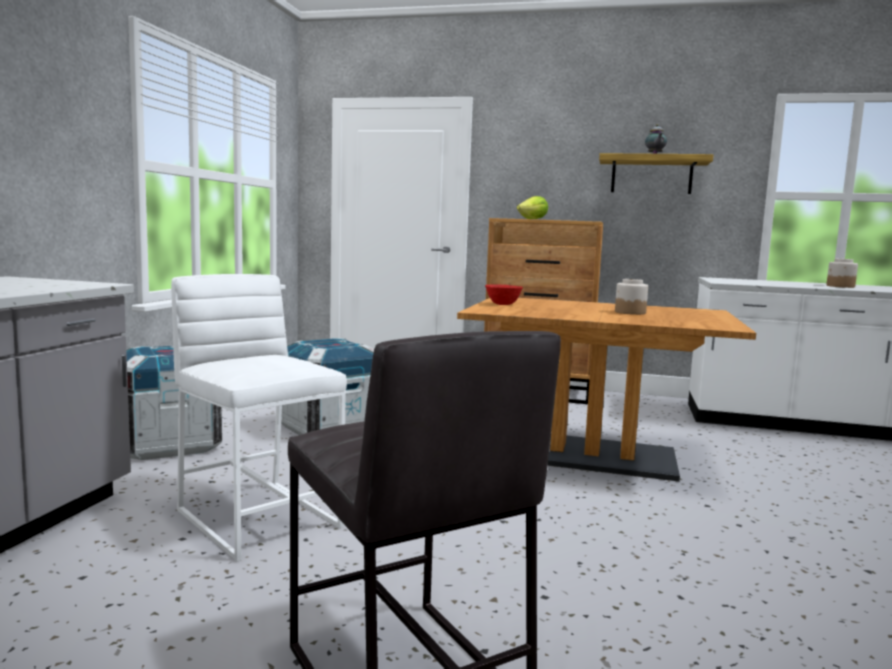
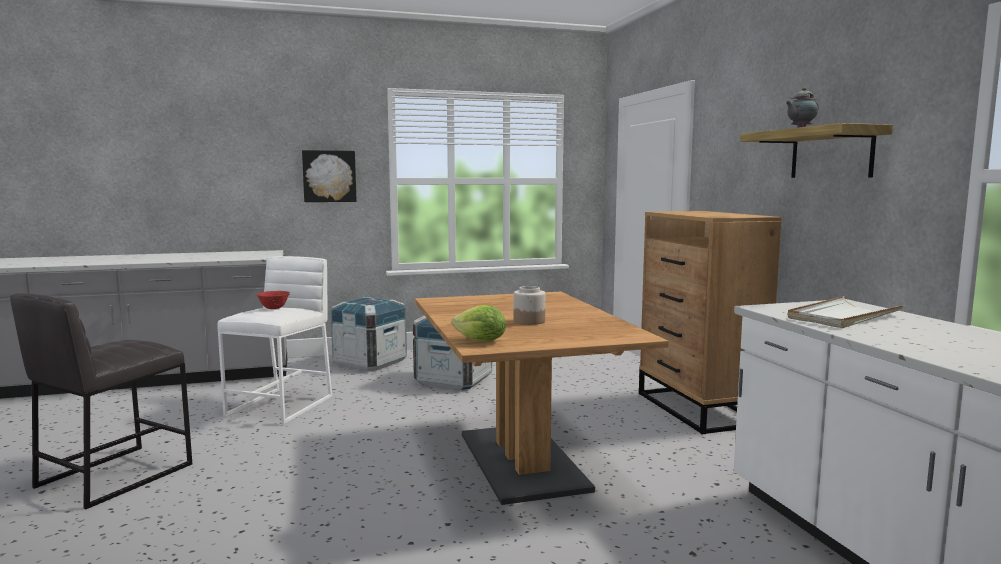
camera: 60 degrees right, 0 degrees up
(64, 145) = (329, 176): none -> picture
(503, 304) = (493, 298): red bowl -> red bowl (274, 308)
(533, 219) = (683, 213): lettuce -> lettuce (480, 341)
(763, 282) = (843, 317): none -> white tray
(840, 286) = (938, 342): jar -> none

